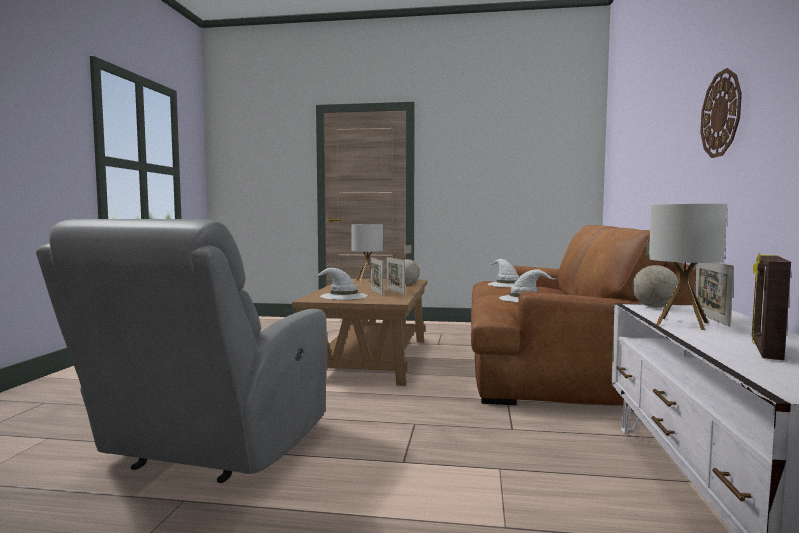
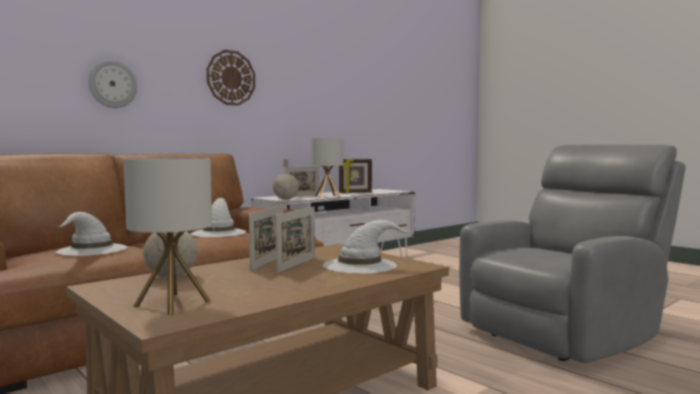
camera: 140 degrees left, 0 degrees up
(658, 158) = (113, 84): none -> wall clock

